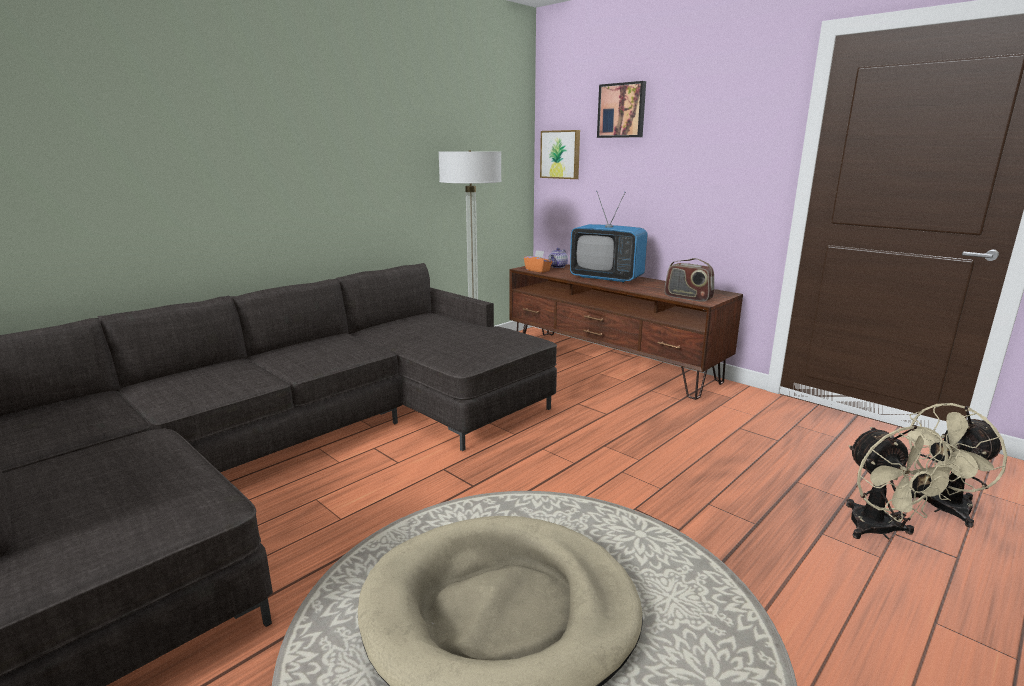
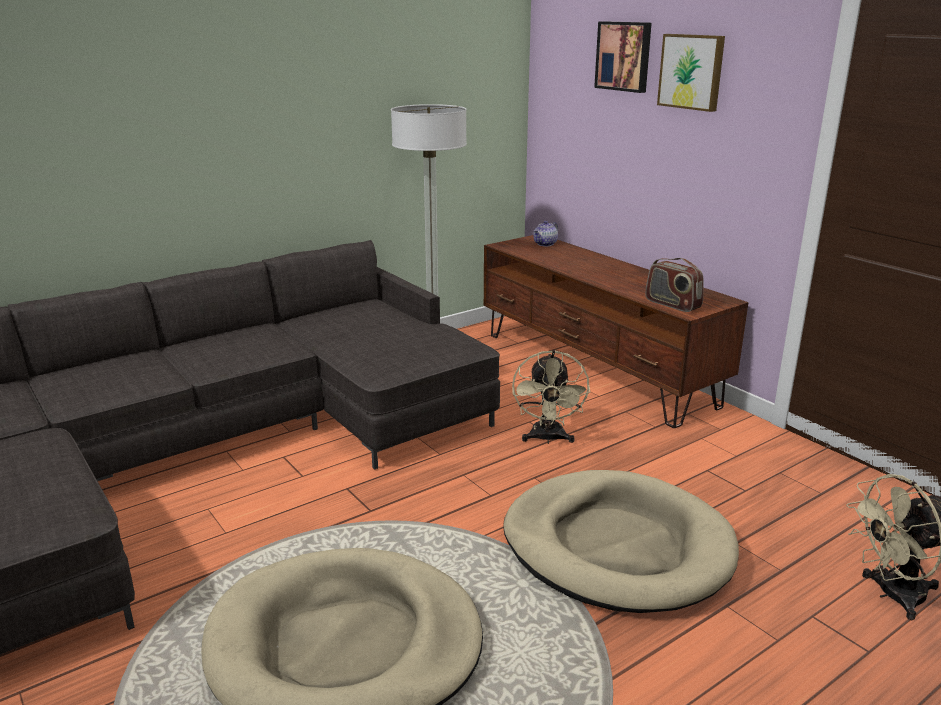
camera: 10 degrees right, 5 degrees up
(538, 270) = (516, 249): orange tissue box -> none
(561, 154) = (556, 103): picture -> picture (692, 71)
(606, 278) = (593, 266): television -> none
(703, 494) = (616, 546): none -> beige dog bed
(879, 532) = (796, 612): beige fan -> beige fan (547, 439)

